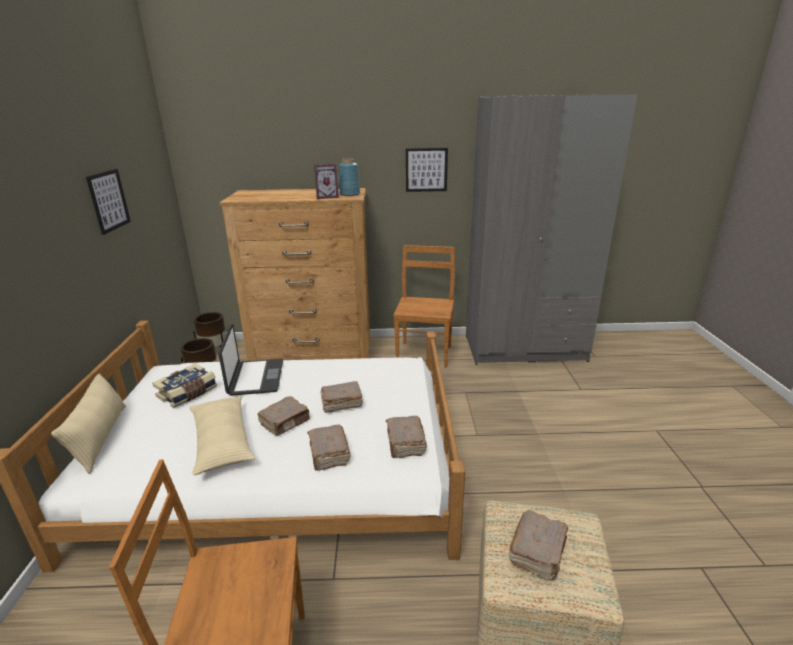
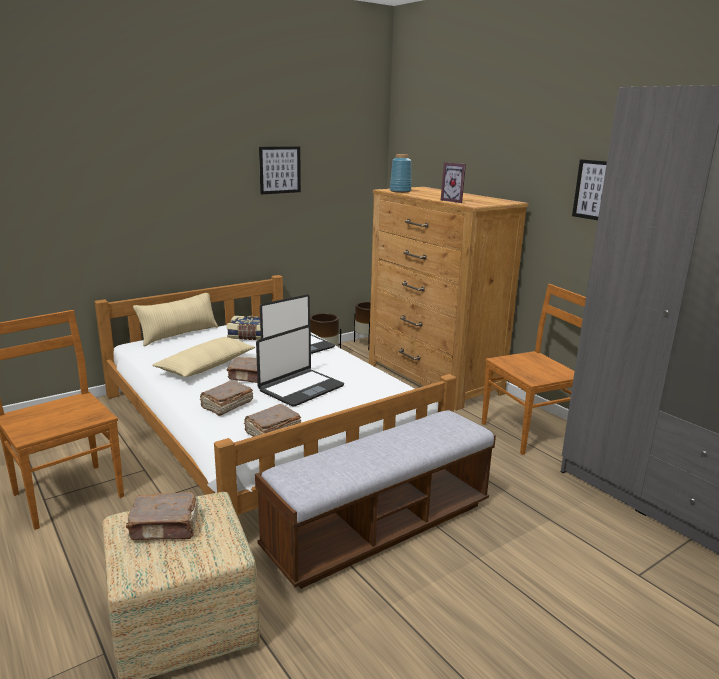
camera: 55 degrees right, 5 degrees down
(341, 403) = (300, 388): brown book -> laptop
(349, 194) = (483, 203): blue vase -> blue vase (400, 191)
(481, 459) = (380, 527): none -> bench

